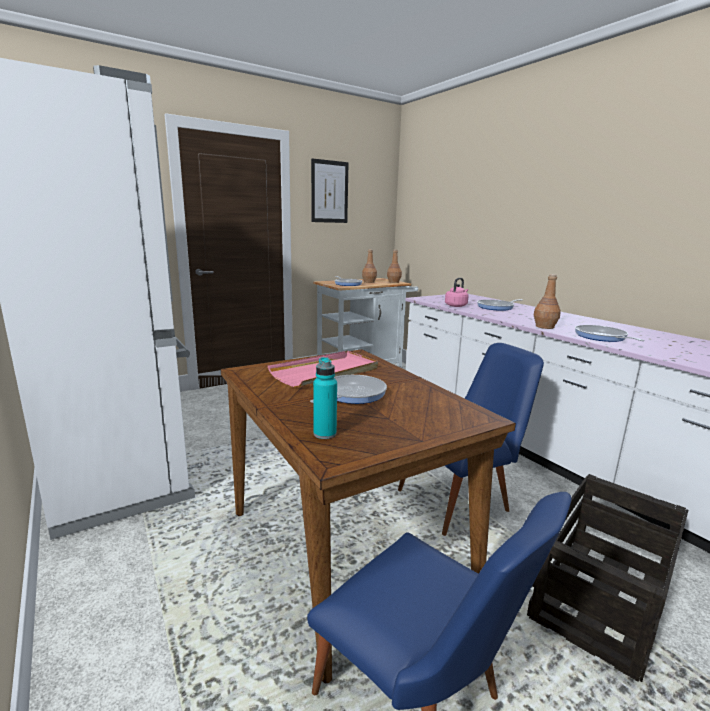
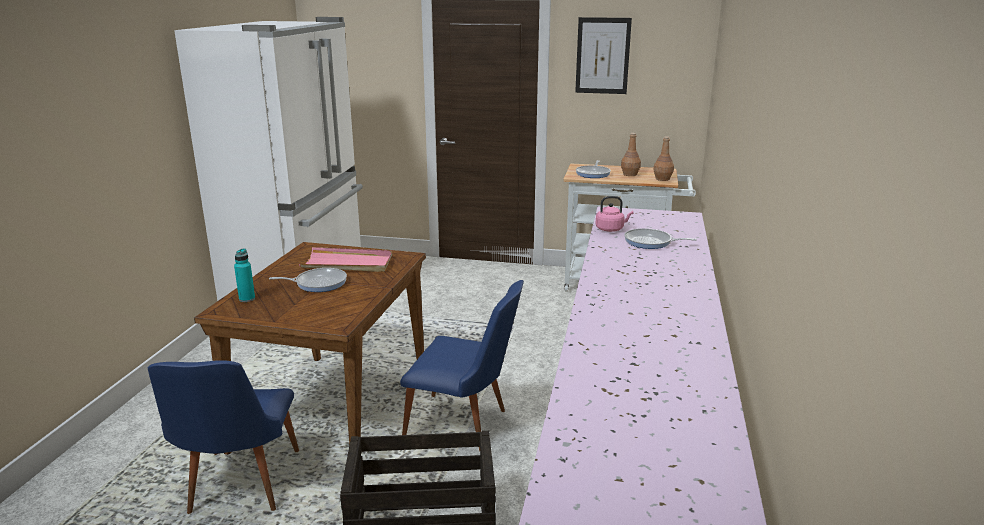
camera: 45 degrees right, 5 degrees up
(544, 327) = (598, 277): brown bottle -> none
(602, 337) = (608, 305): frying pan -> none

